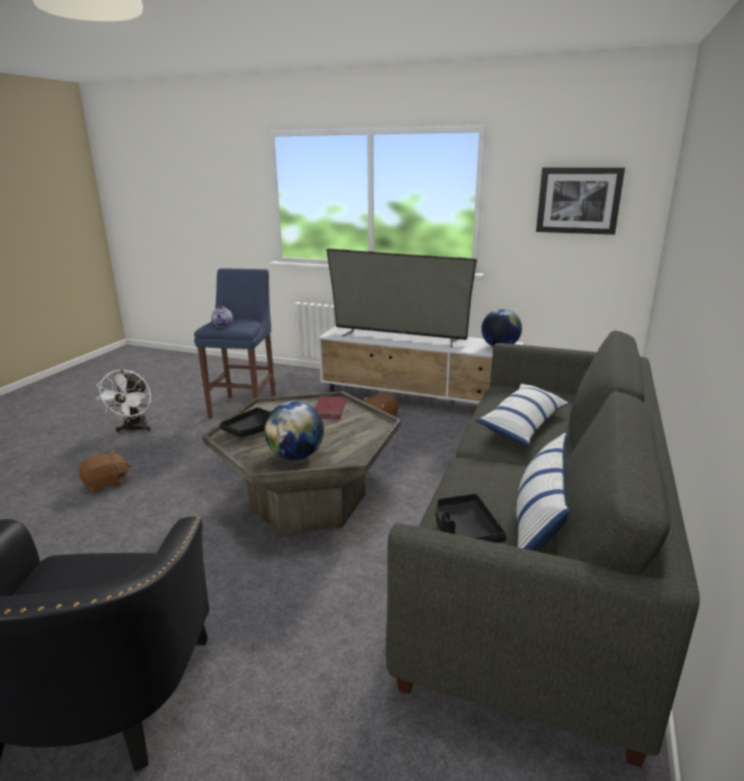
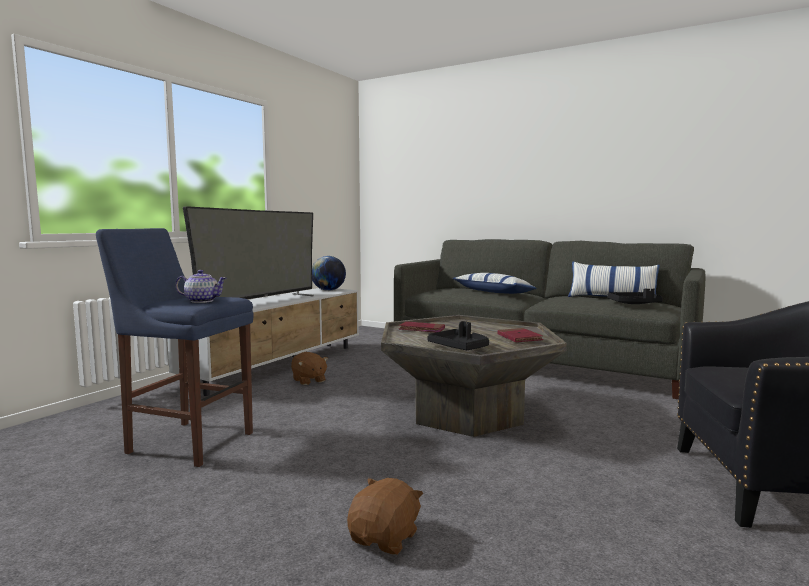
camera: 80 degrees left, 15 degrees down
(106, 483) = (385, 538): brown plush toy -> brown plush toy turned 45 degrees clockwise
(134, 429) = (168, 535): white fan -> none
(296, 456) = (519, 338): globe -> red book
(578, 200) = (323, 172): picture -> none

